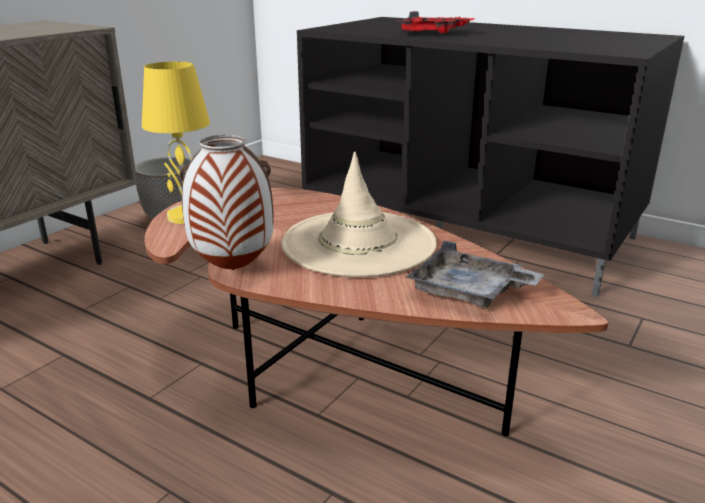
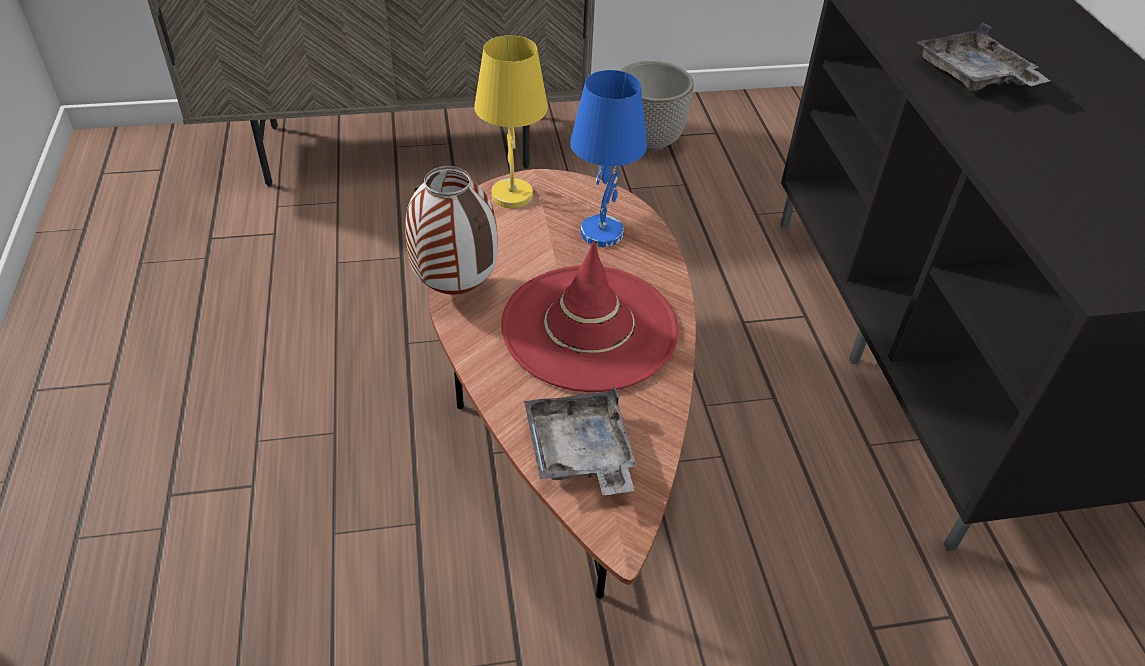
camera: 45 degrees right, 20 degrees up
(281, 207) = (601, 232): none -> blue table lamp
(358, 243) = (589, 328): beige hat -> red hat
(432, 33) = (973, 76): red tray -> grey tray

